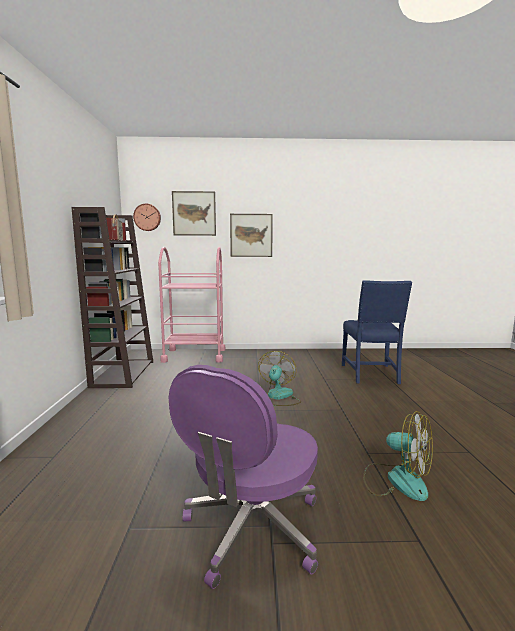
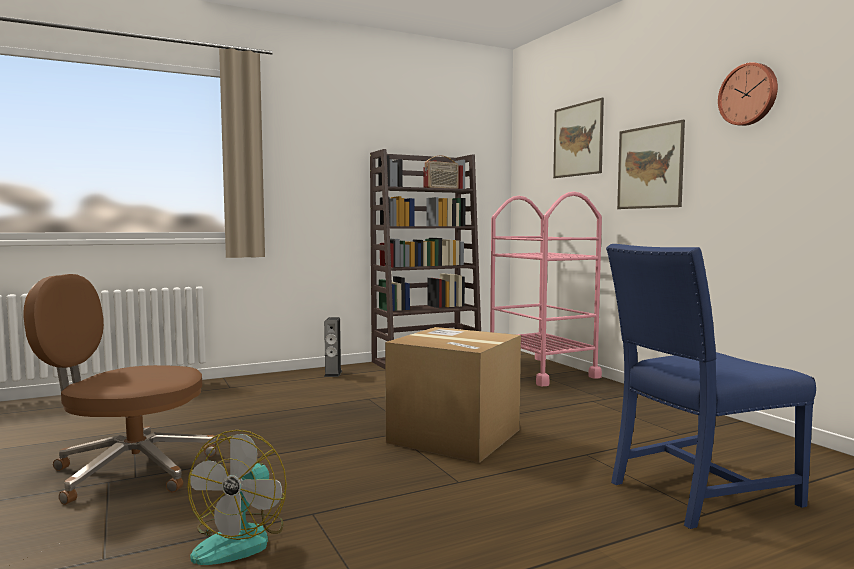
camera: 65 degrees right, 5 degrees down
(94, 406) = (333, 373): none -> speaker
(147, 217) = (531, 154): wall clock -> wall clock (749, 94)
(252, 529) = (129, 470): purple office chair -> brown office chair
(279, 397) = (454, 436): fan -> cardboard box

